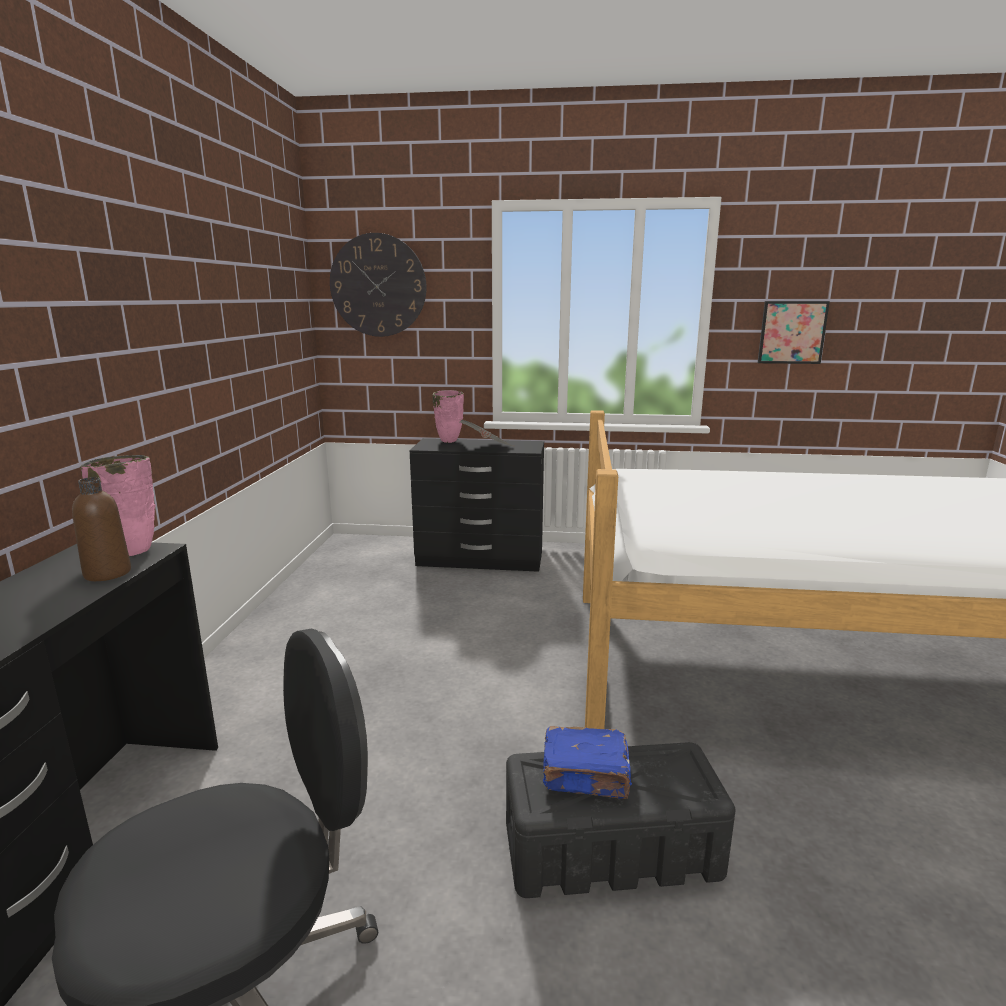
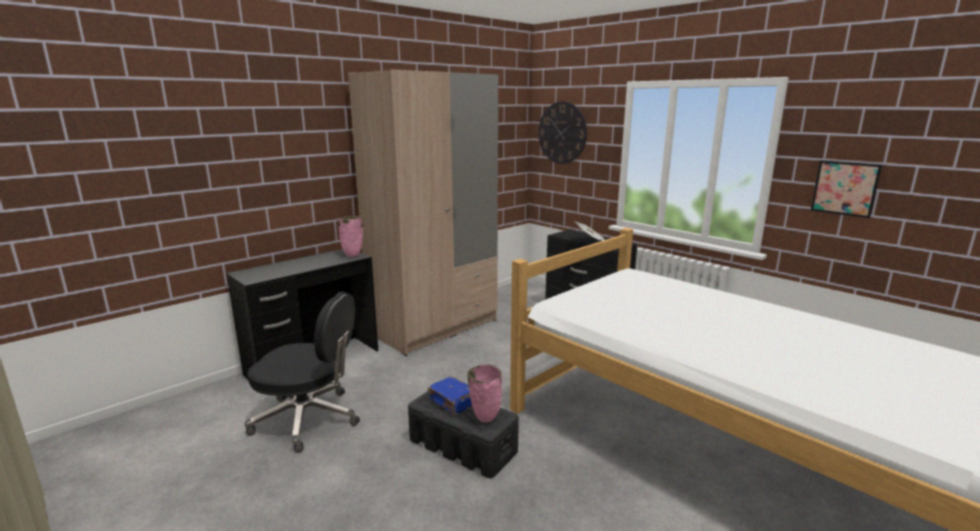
camera: 40 degrees right, 0 degrees up
(107, 573) = (335, 261): brown bottle -> none
(279, 658) = (434, 327): none -> beige wardrobe
(448, 441) = (578, 234): pink vase -> pink vase (484, 419)

